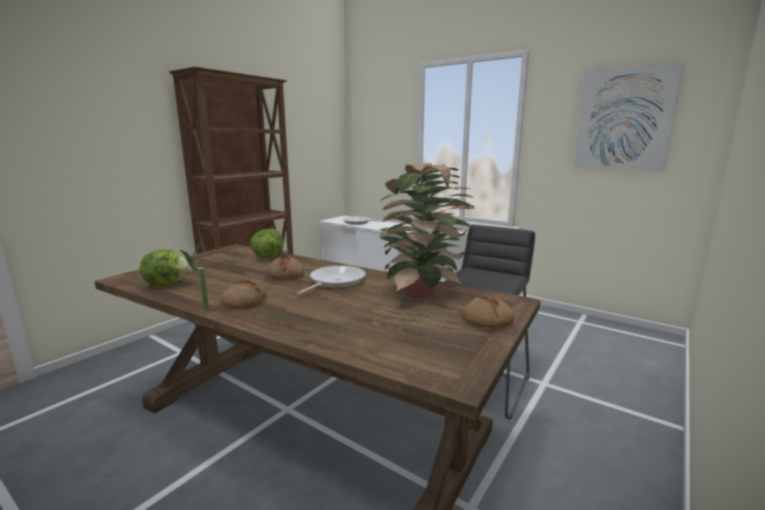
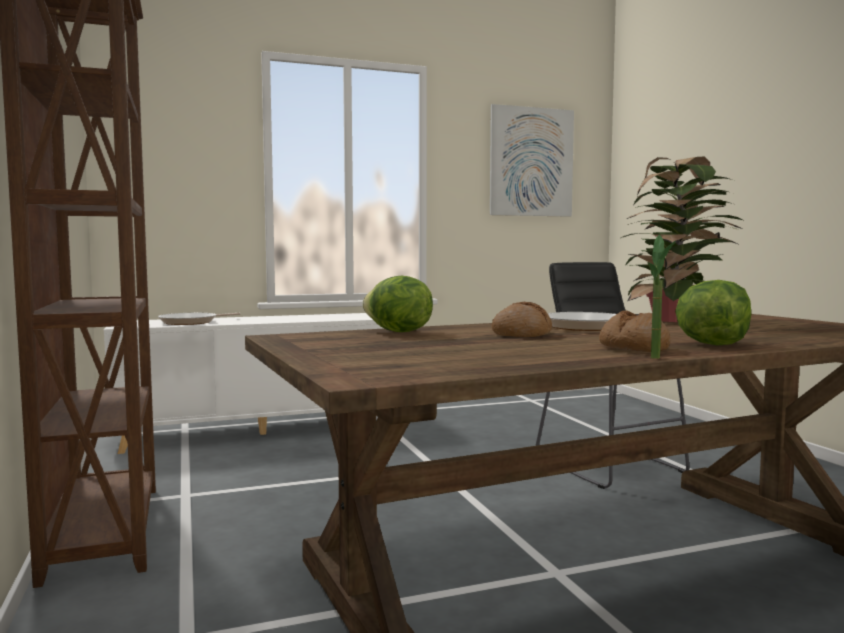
camera: 55 degrees left, 10 degrees down
(167, 284) = (468, 363): lettuce -> lettuce (712, 344)
(487, 321) = (774, 319): bread -> none

